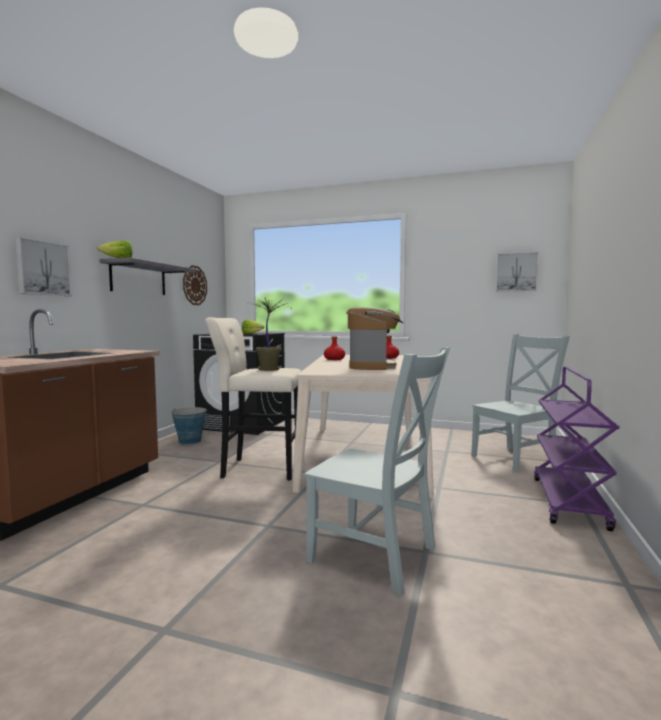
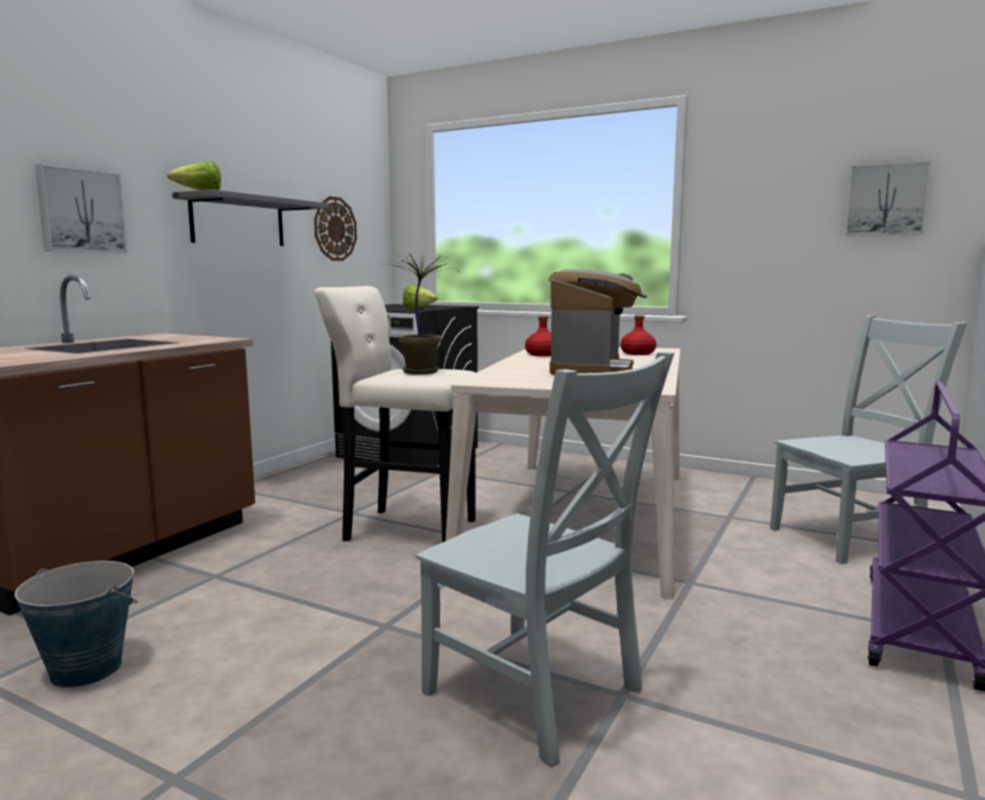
camera: 10 degrees right, 5 degrees up
(190, 441) = (319, 477): bucket -> bucket (86, 669)

